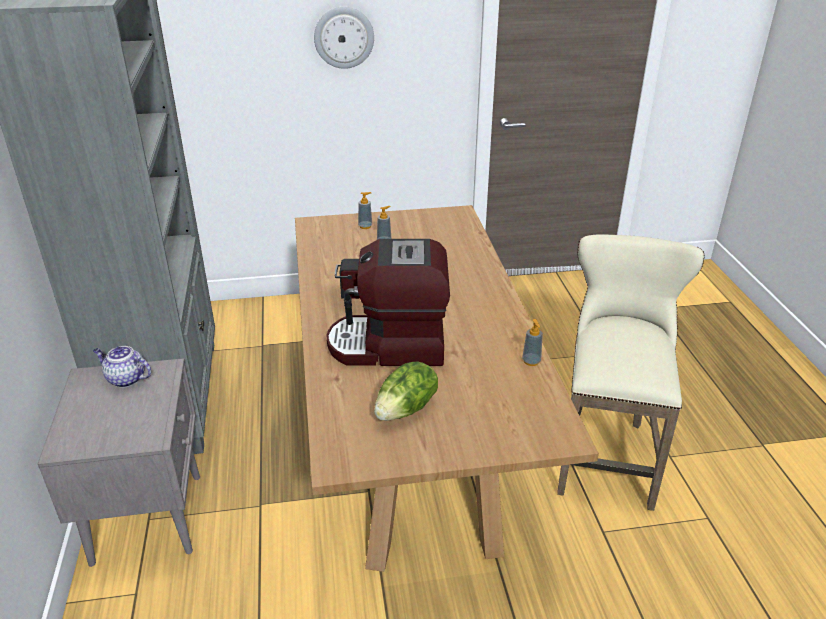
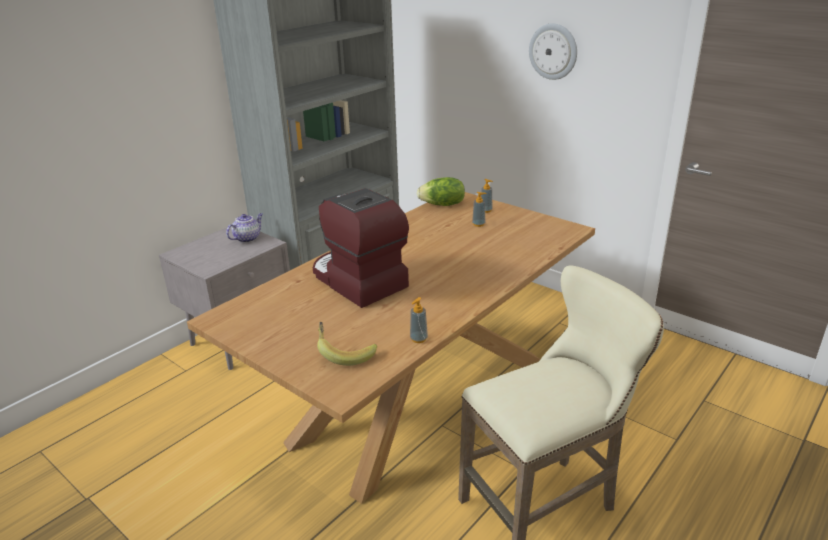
camera: 50 degrees right, 5 degrees down
(125, 379) = (247, 238): teapot -> teapot turned 60 degrees clockwise
(407, 409) = (297, 317): lettuce -> lettuce (442, 205)
(507, 409) = (345, 353): none -> banana

